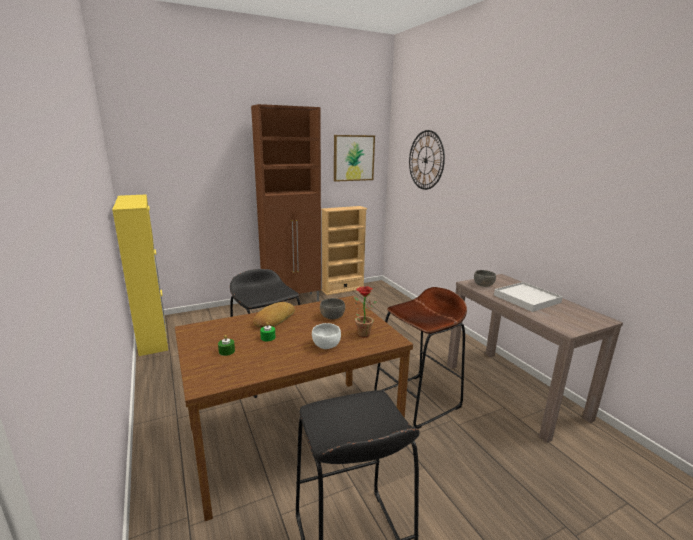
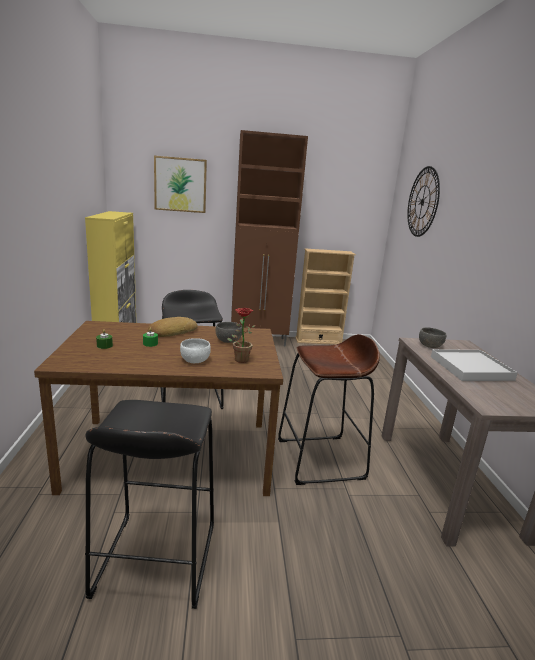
camera: 20 degrees right, 0 degrees up
(353, 158) = (349, 197): picture -> picture (180, 185)

